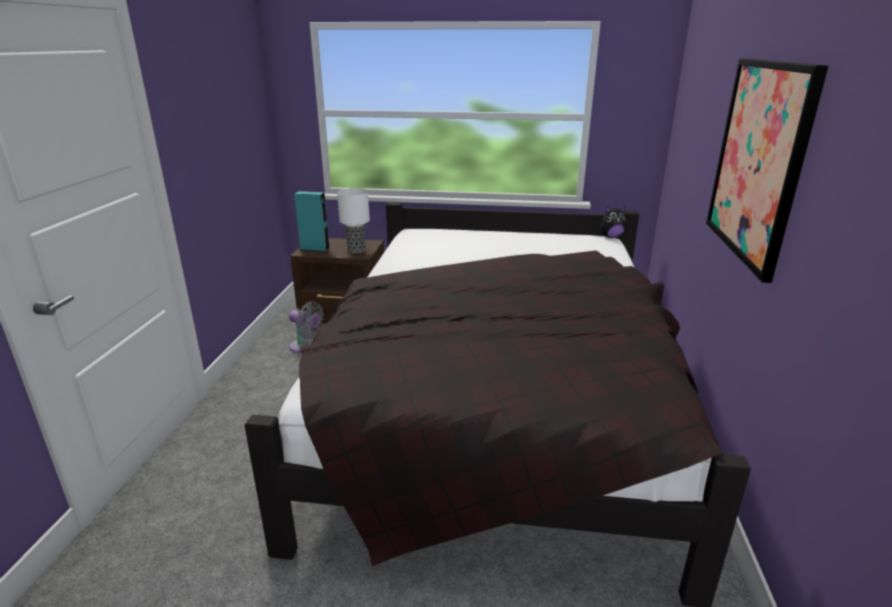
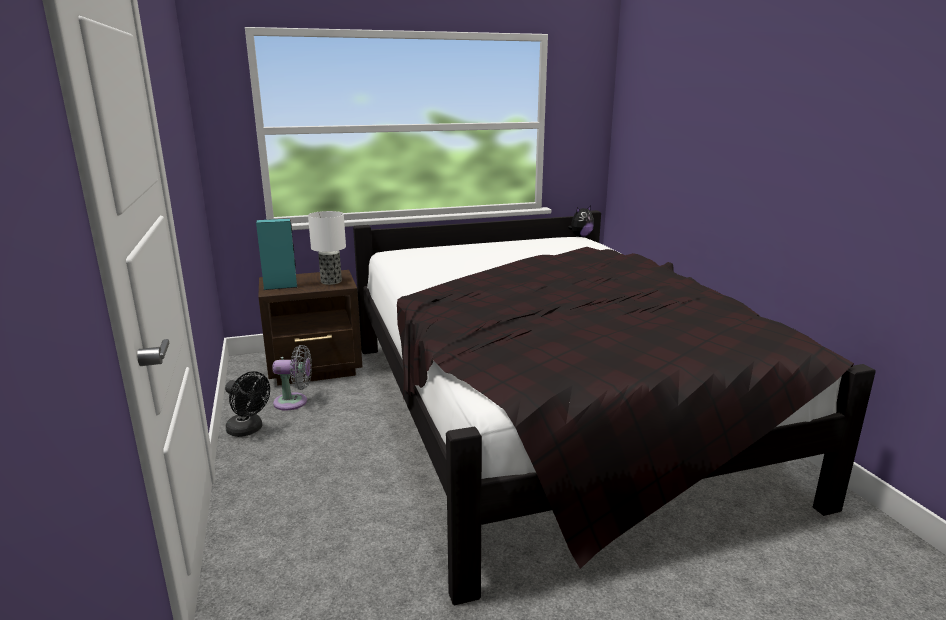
camera: 25 degrees left, 5 degrees down
(257, 363) = (249, 430): none -> black fan
(758, 161) = (771, 138): picture -> none

